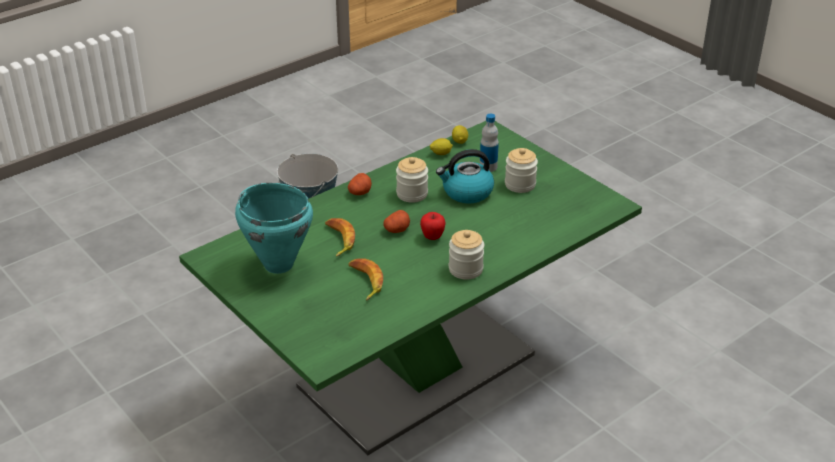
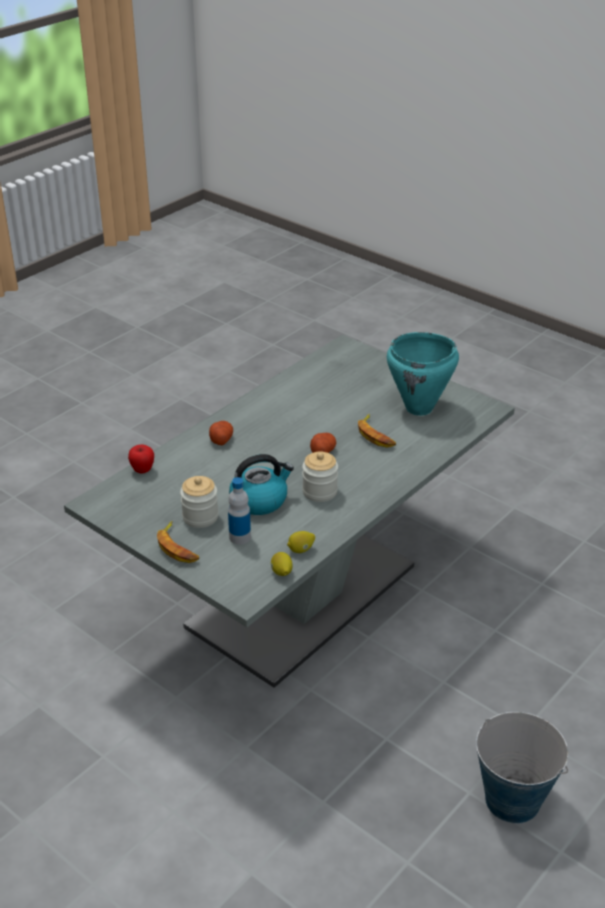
camera: 170 degrees right, 0 degrees up
(360, 192) = (377, 487): potato -> potato (221, 439)
(365, 282) = (335, 402): banana -> banana (178, 547)
(417, 370) = (302, 596): green dining table -> grey dining table
(432, 237) = (285, 447): apple -> apple (142, 470)
(465, 269) = (247, 421): jar -> none

